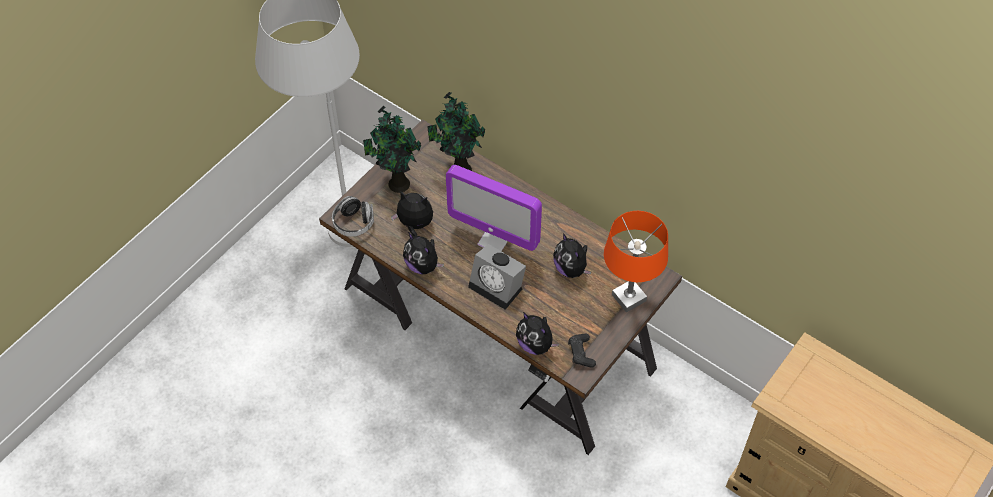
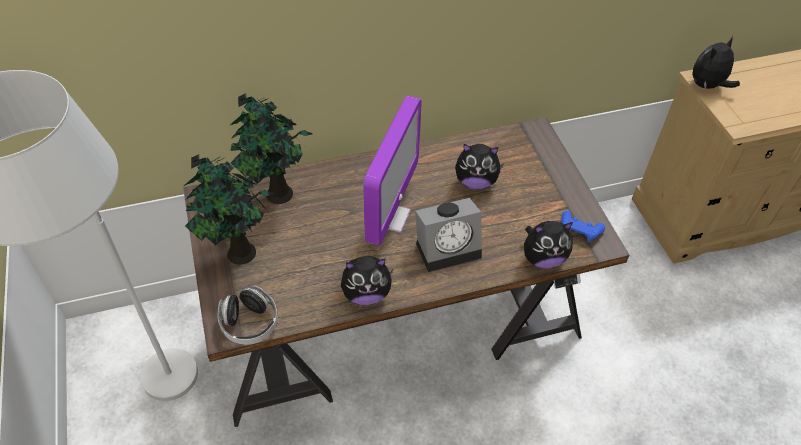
camera: 55 degrees left, 5 degrees down
(414, 225) = (307, 270): plush toy -> plush toy (707, 86)
(494, 239) = (389, 217): monitor -> monitor turned 45 degrees counterclockwise
(581, 353) = (579, 230): black game controller -> blue game controller
(628, 298) = (542, 162): orange table lamp -> none

